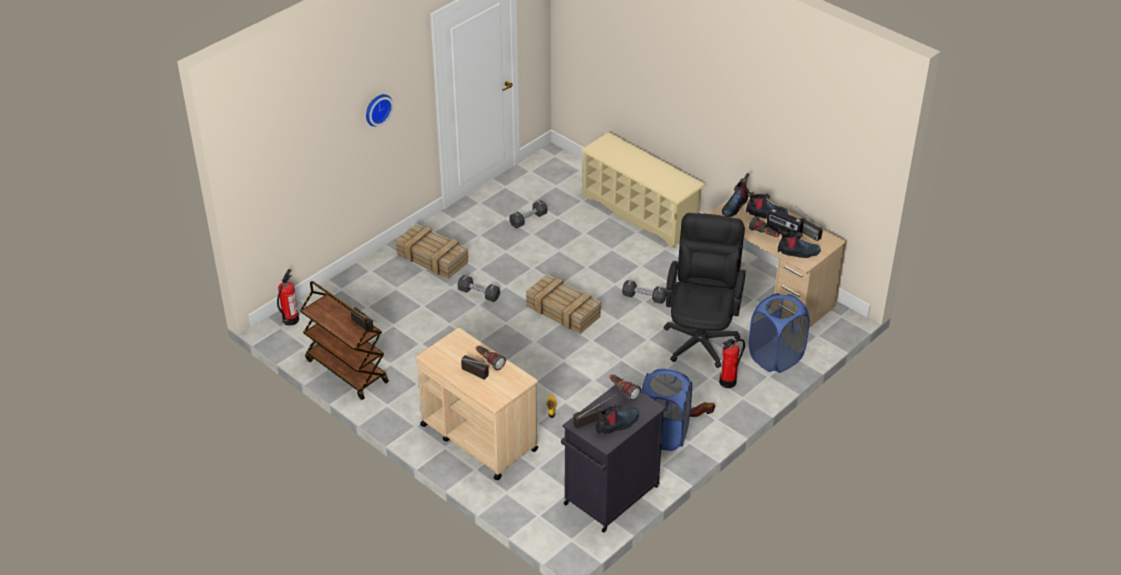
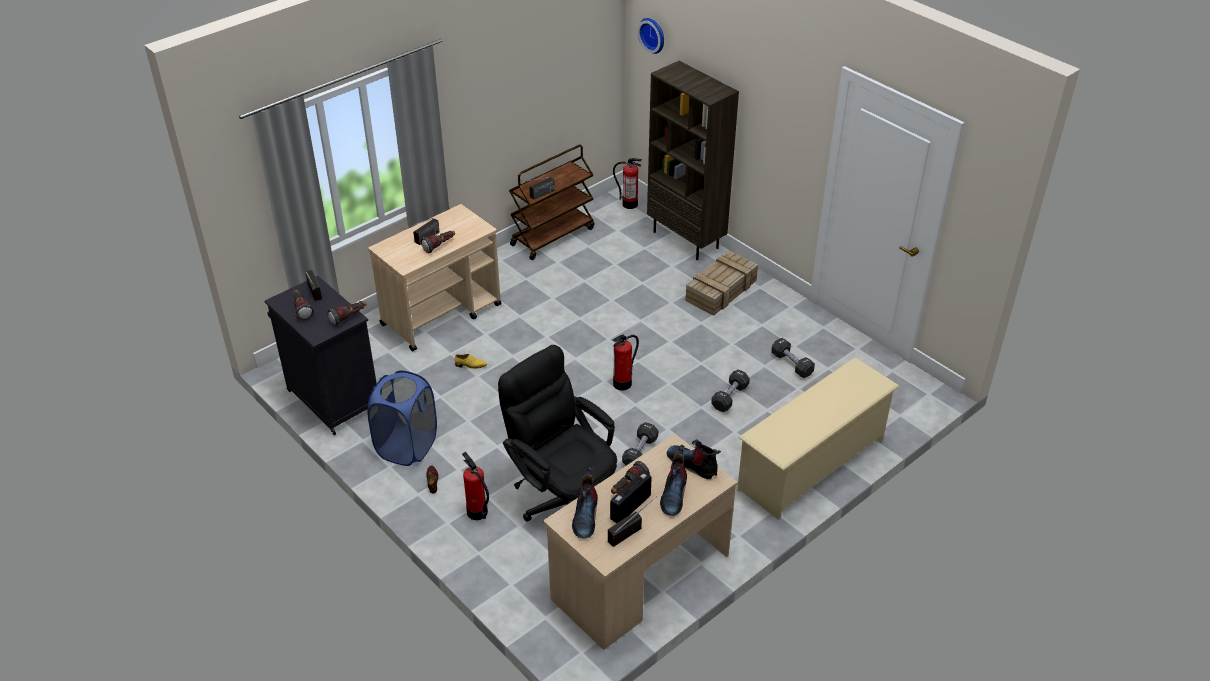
camera: 95 degrees right, 0 degrees up
(354, 280) = (686, 240): none -> brown bookcase
(377, 109) = (763, 109): wall clock -> wall clock (653, 34)
(479, 294) = (657, 321): black dumbbell -> black dumbbell (730, 397)
(564, 311) = (622, 384): crate -> fire extinguisher
(616, 425) = (302, 309): boot -> flashlight
(701, 335) = (563, 498): black office chair -> black office chair turned 150 degrees counterclockwise
(775, 357) = (511, 565): blue laundry basket -> none

